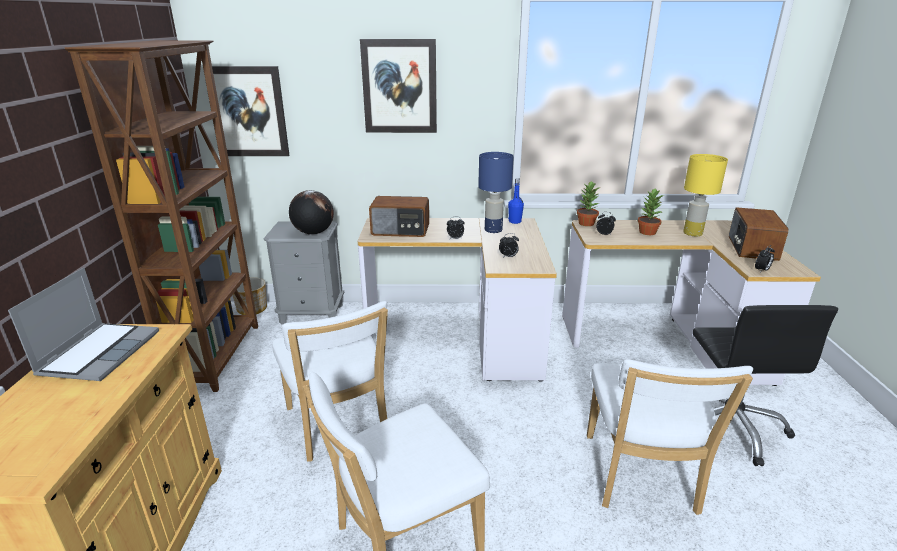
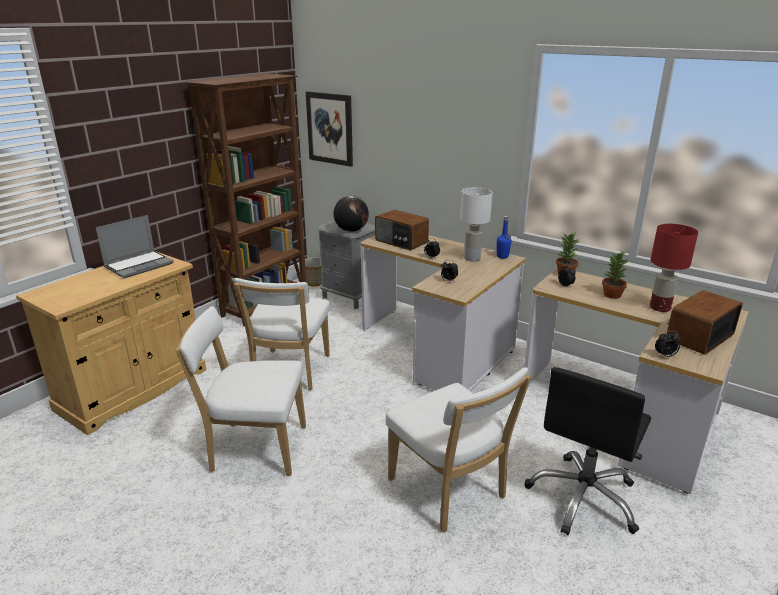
camera: 35 degrees right, 0 degrees up
(399, 87) = (432, 120): picture -> none
(492, 230) = (471, 258): blue table lamp -> white table lamp
(640, 477) = (450, 492): white chair -> white chair turned 75 degrees counterclockwise
(693, 233) = (660, 308): yellow table lamp -> red table lamp

